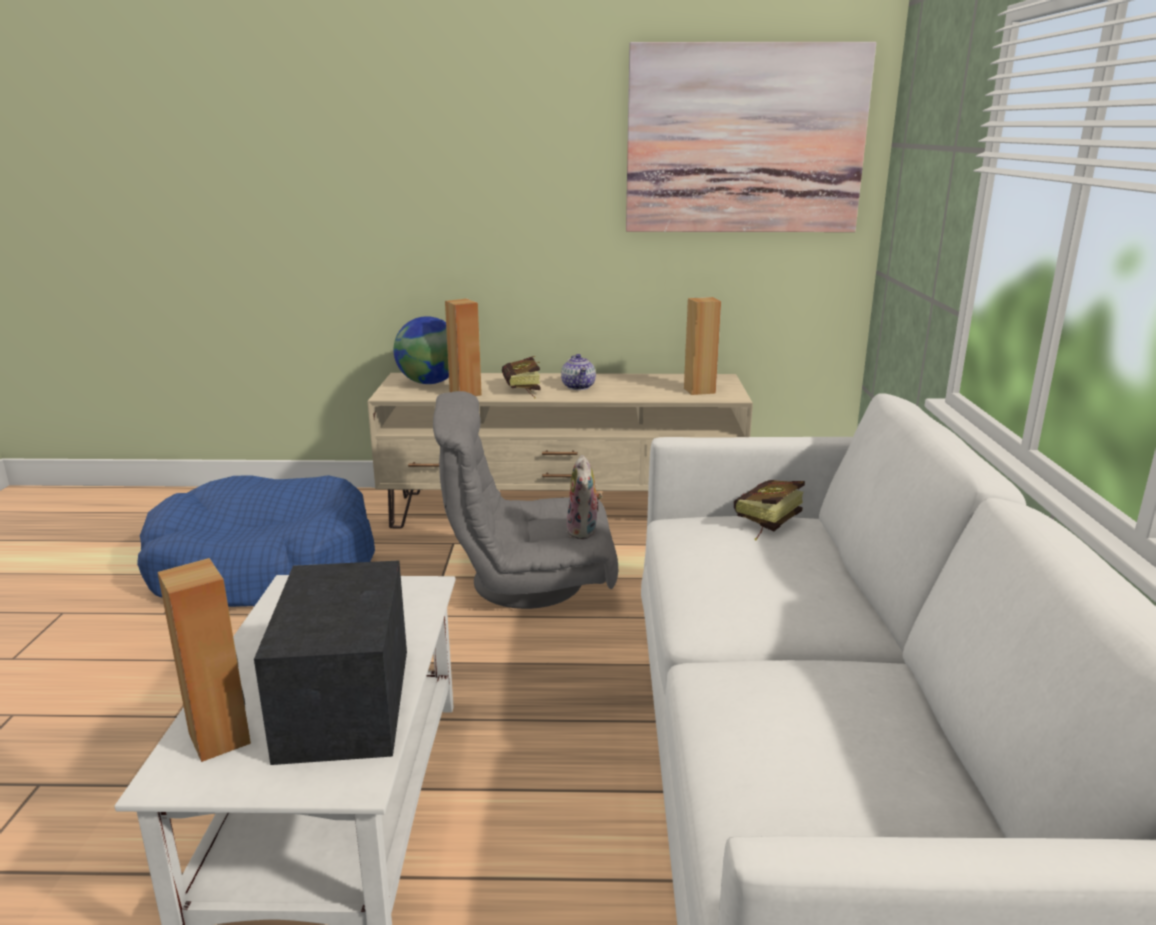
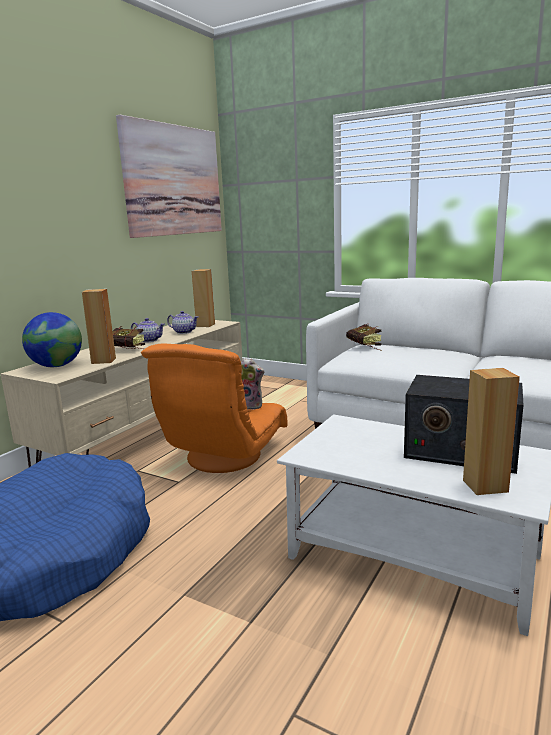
camera: 60 degrees left, 5 degrees down
(528, 581) = (222, 457): grey armchair -> orange armchair
(643, 390) = (184, 332): none -> teapot

